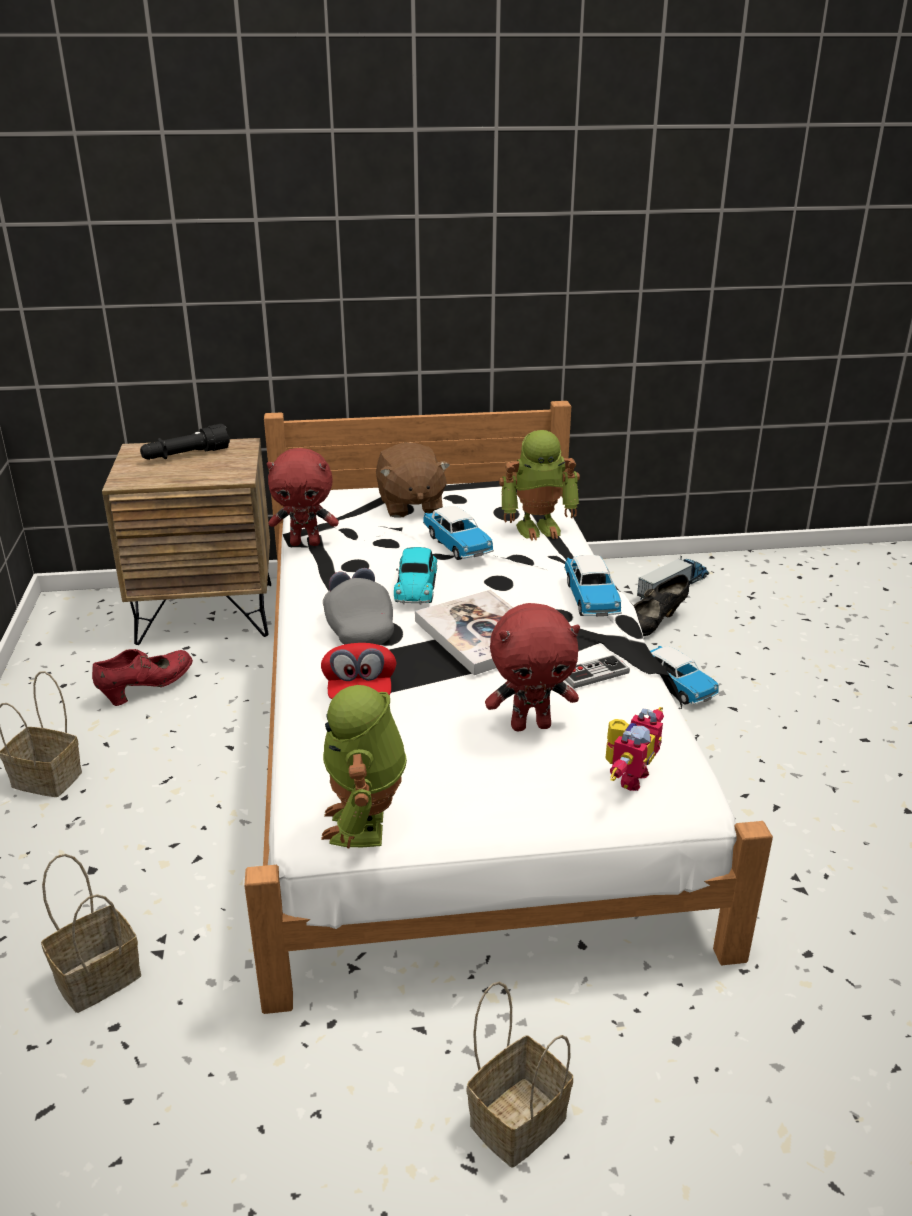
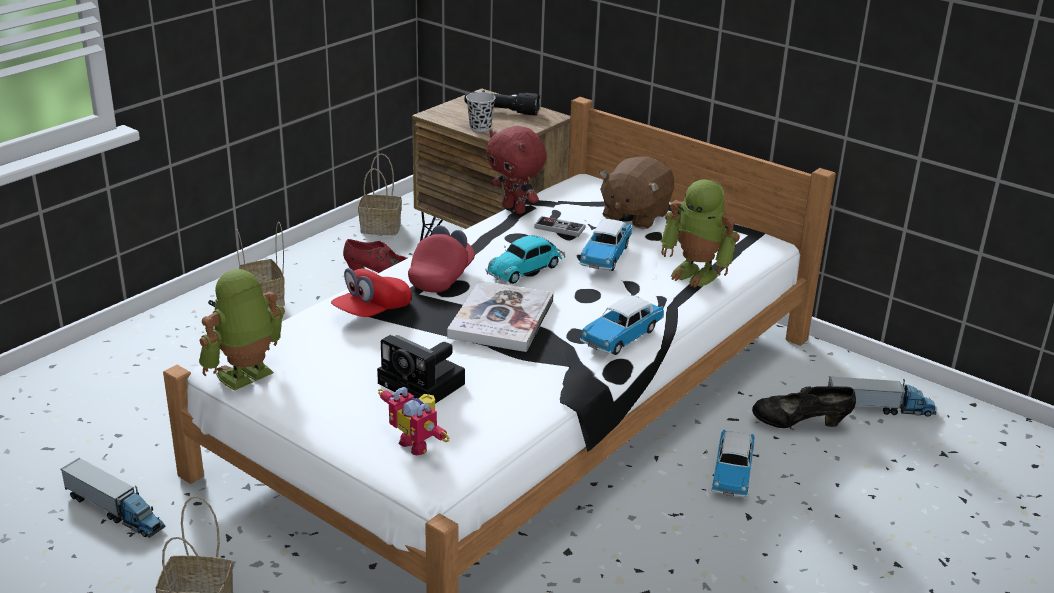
camera: 45 degrees right, 0 degrees up
(96, 980) = (141, 410): basket -> basket (379, 228)
(197, 476) = (480, 128): none -> black cup
(257, 1107) = (115, 511): none -> toy truck
(358, 628) = (442, 277): grey cap -> red cap
(531, 725) = (424, 384): red plush toy -> camera
(593, 673) = (521, 380): game controller -> game controller (559, 228)
(626, 776) = (418, 443): toy robot -> toy robot turned 60 degrees clockwise

